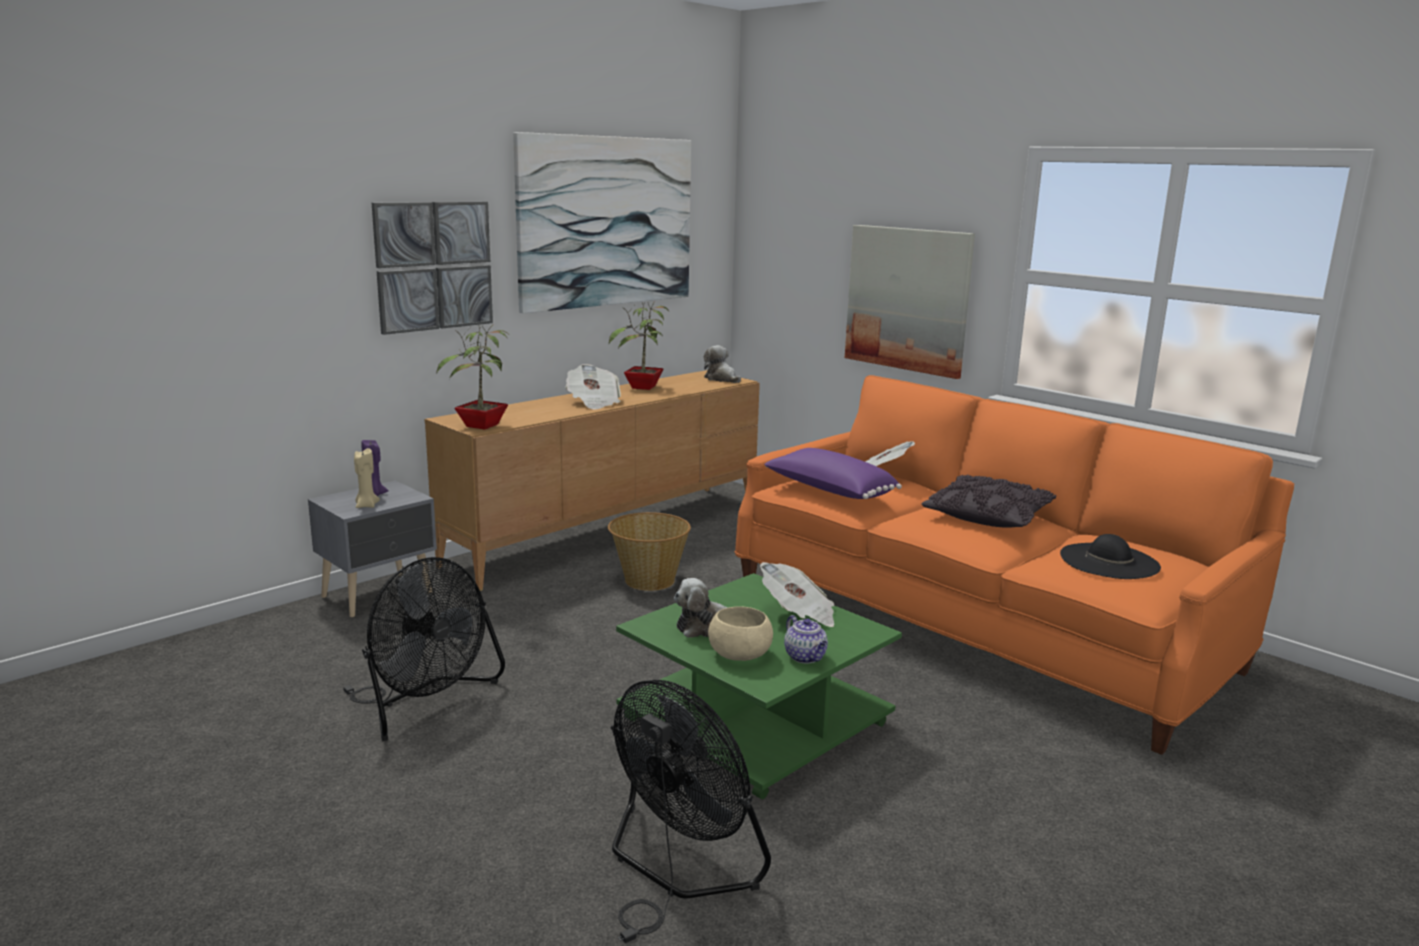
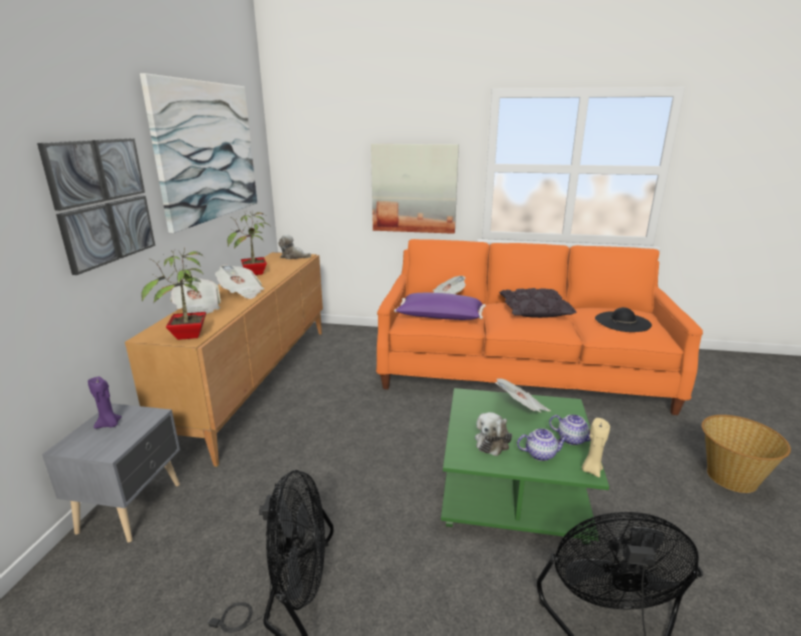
camera: 35 degrees left, 5 degrees up
(366, 506) = (117, 439): beige candle -> beige candle (591, 470)
(526, 408) = (198, 309): none -> newspaper
(649, 580) = (326, 409): basket -> basket (730, 477)
(740, 654) = (541, 454): beige bowl -> teapot

